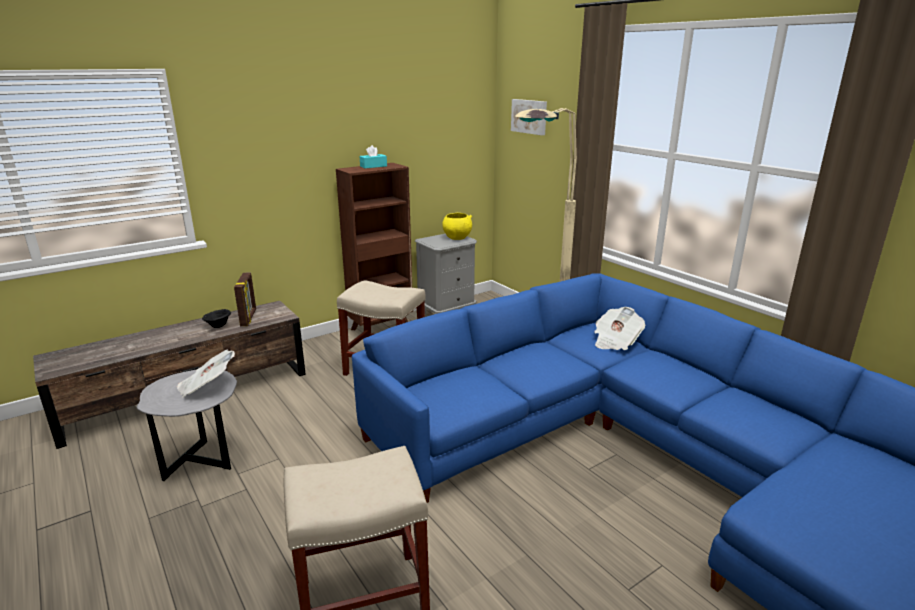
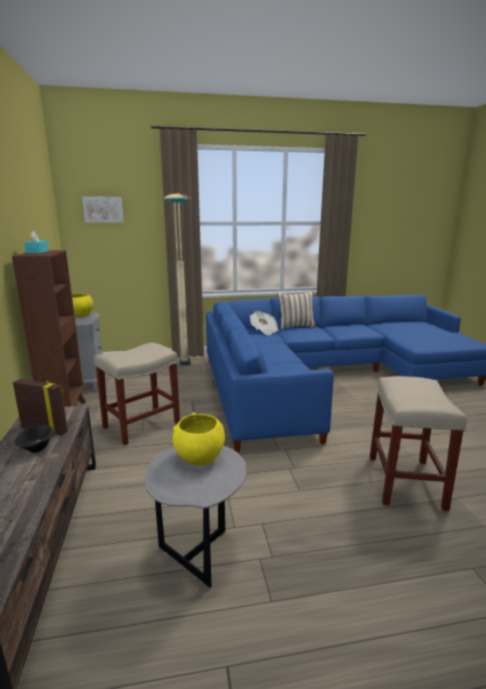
camera: 65 degrees left, 5 degrees down
(207, 387) = (199, 458): newspaper -> yellow bowl
(678, 360) = (295, 326): none -> pillow

